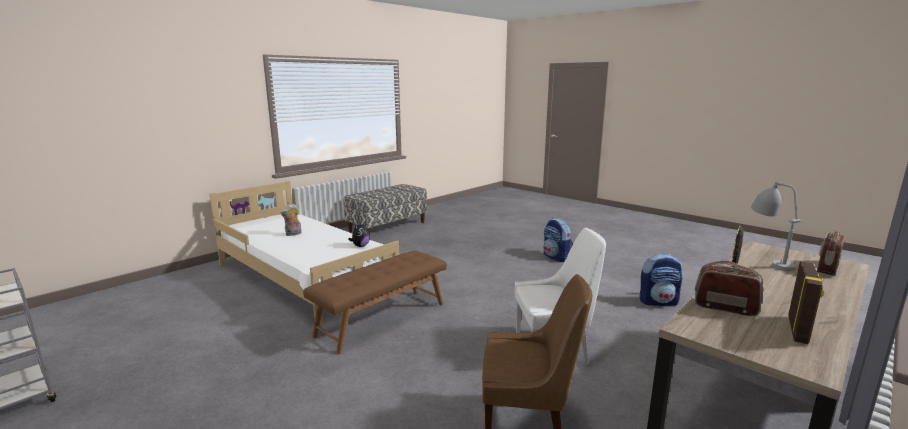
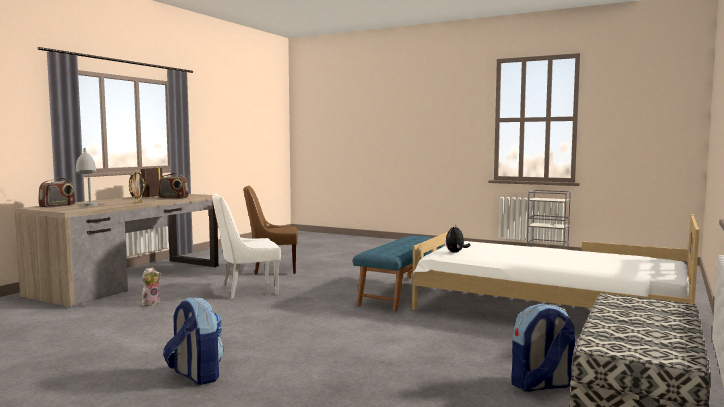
camera: 165 degrees right, 10 degrees down
(293, 234) = (559, 255): plush toy -> plush toy (151, 303)
(381, 319) = (404, 292): brown bench -> blue bench
(658, 302) = (101, 326): backpack -> backpack (541, 385)

